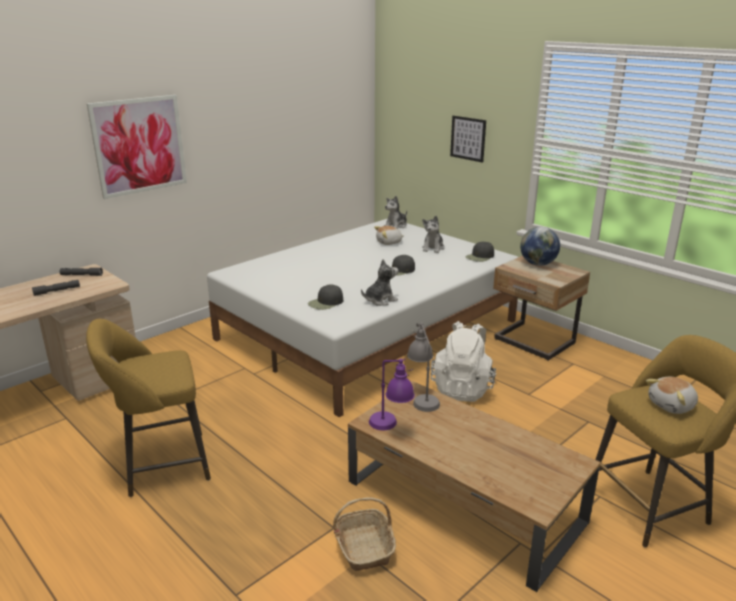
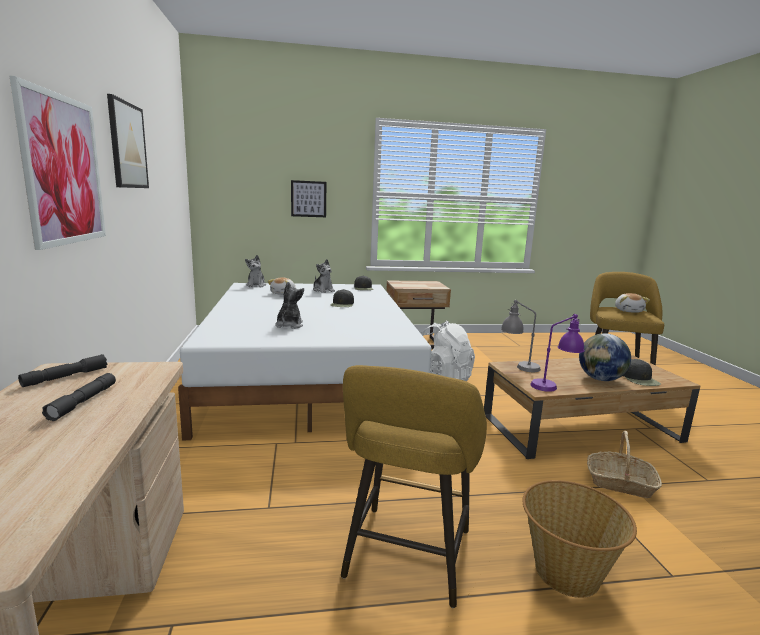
camera: 55 degrees left, 10 degrees down
(197, 537) = (566, 573): none -> basket
(236, 107) = (127, 145): none -> picture
(326, 303) = (359, 331): black cap -> black cap (640, 379)
(380, 300) = (386, 320): plush toy -> plush toy (289, 325)
(537, 264) = (408, 283): globe -> globe (600, 379)

